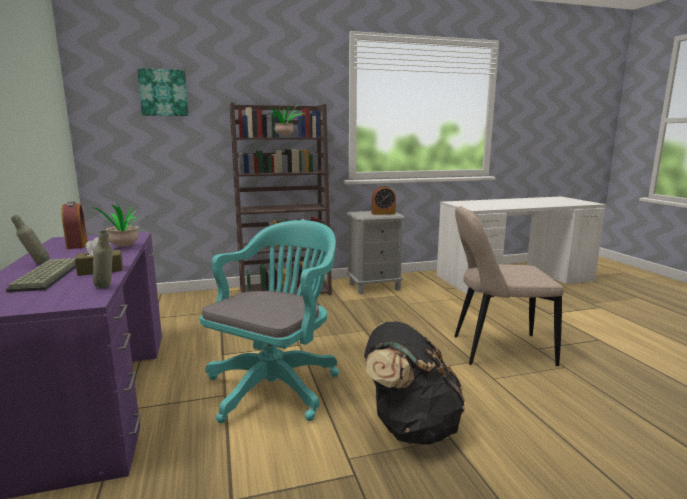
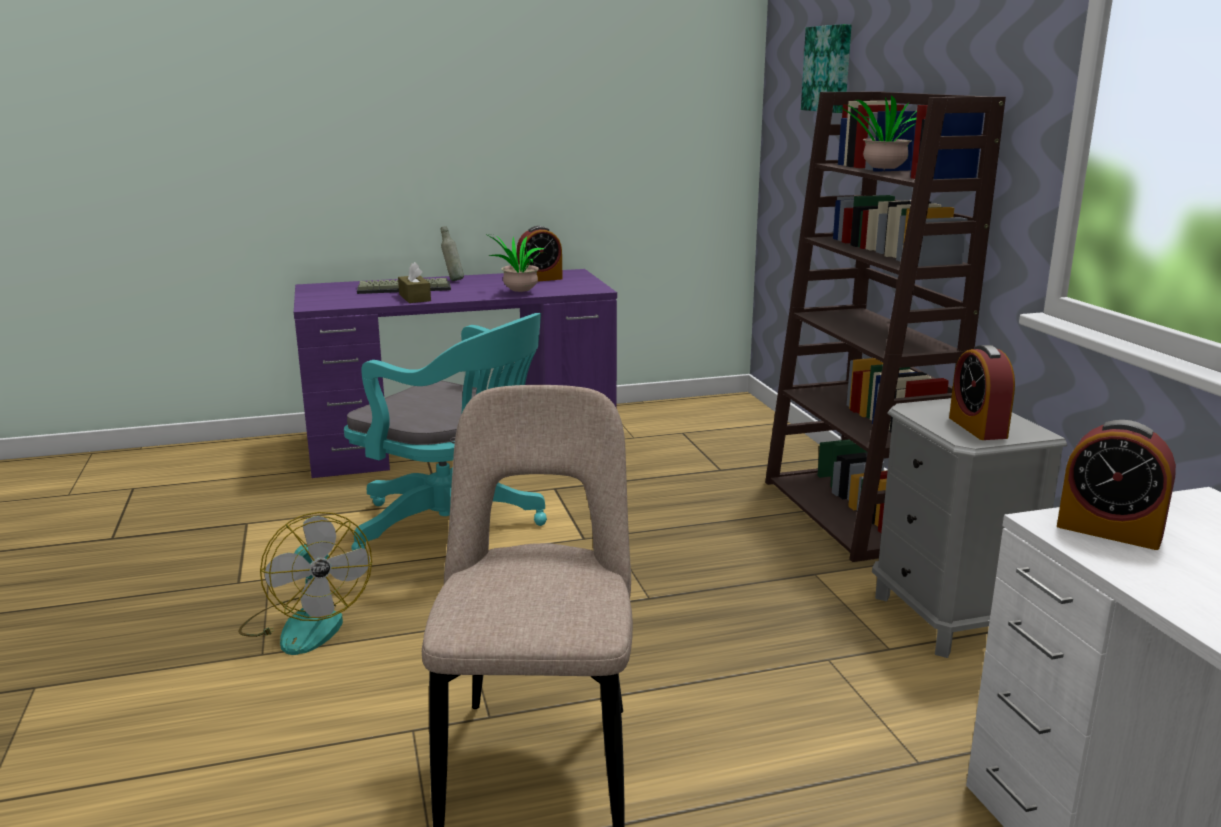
camera: 90 degrees right, 5 degrees up
(106, 288) = (349, 305): grey bottle -> none
(410, 427) = (306, 624): black backpack -> fan
(476, 207) = (1109, 531): none -> alarm clock

